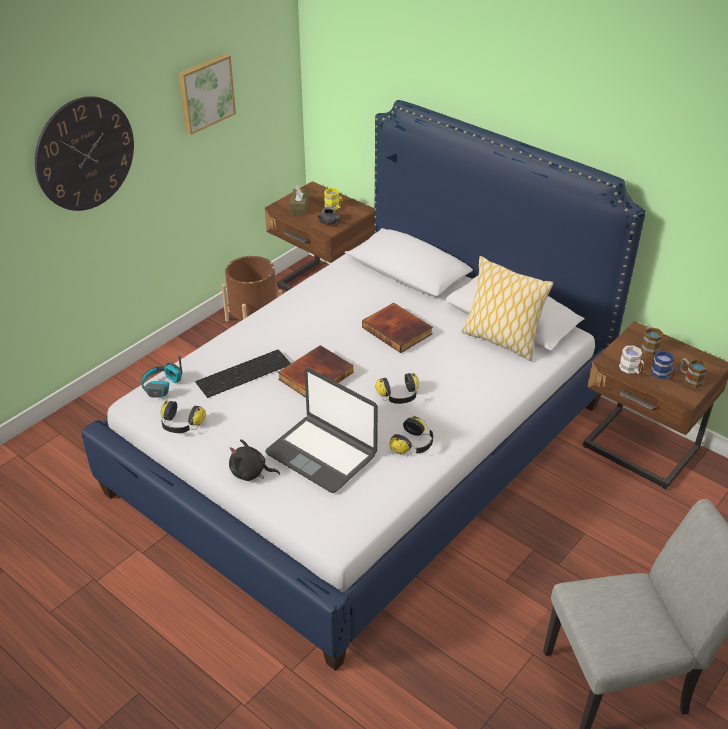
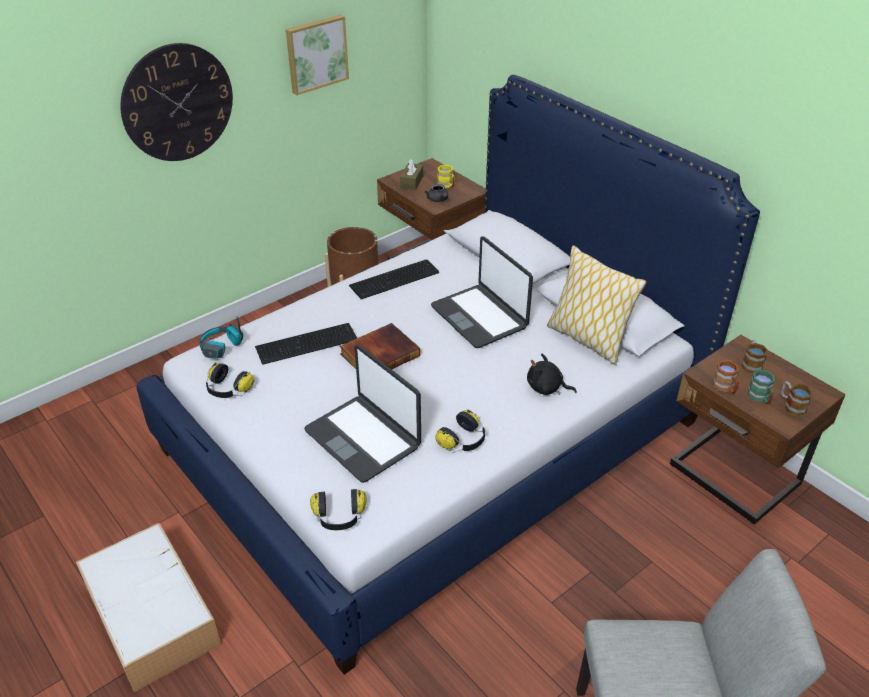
camera: 10 degrees right, 0 degrees up
(138, 645) = (150, 613): none -> storage box
(250, 473) = (283, 449): black plush toy -> black plush toy (546, 388)
(310, 303) = (396, 279): none -> keyboard
(398, 330) = (480, 317): book -> laptop
(399, 396) = (462, 386): headphones -> headphones (339, 517)
(631, 370) = (725, 387): white mug -> brown mug
(662, 375) = (760, 398): blue mug -> green mug

